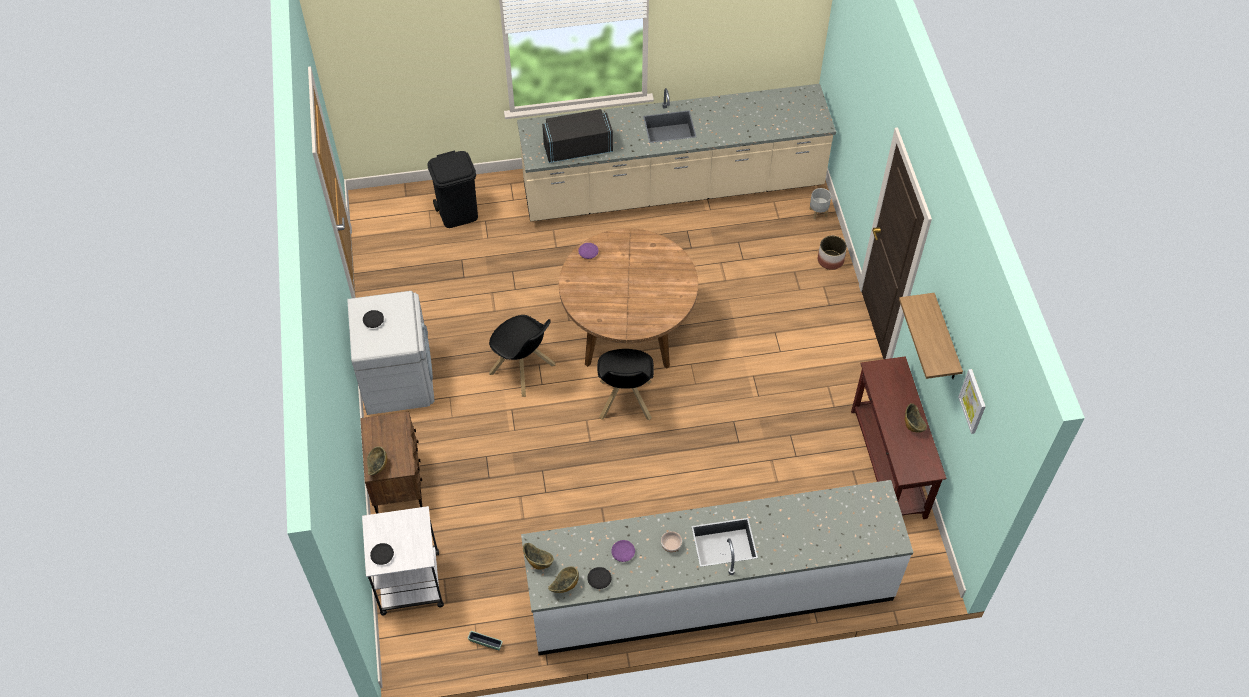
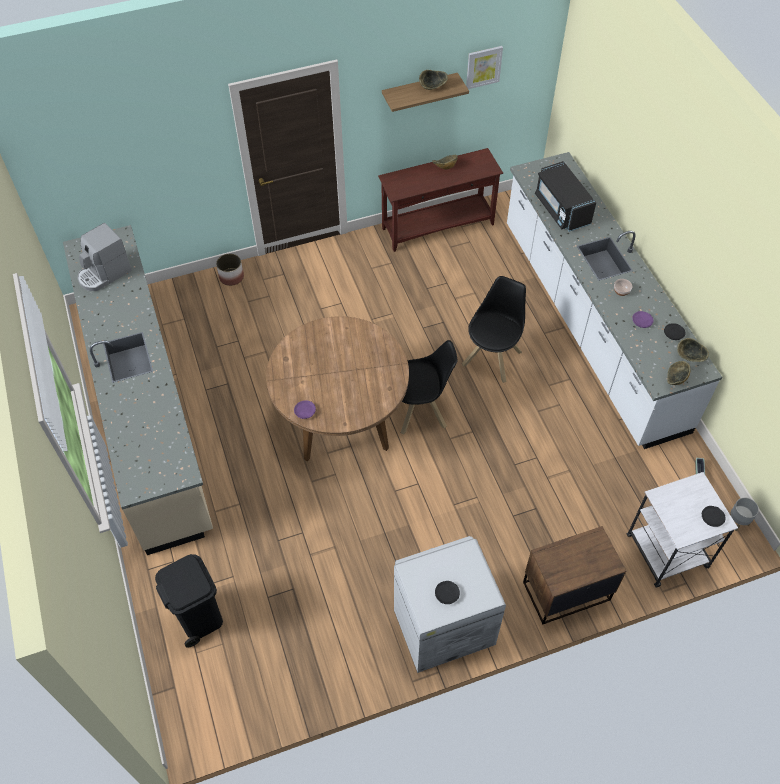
camera: 100 degrees left, 0 degrees up
(378, 467) = (605, 562): bowl -> bowl (432, 87)
(523, 370) = (404, 503): black chair -> black chair (493, 357)
(577, 148) = (165, 436): black microwave -> black microwave (561, 209)
(772, 112) = (104, 274): none -> coffee machine
(818, 213) = (174, 290): grey planter -> grey planter (738, 521)

